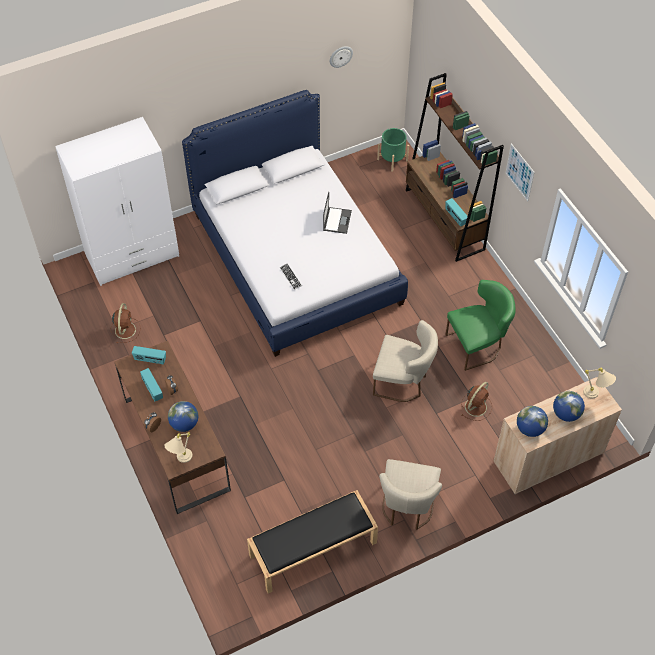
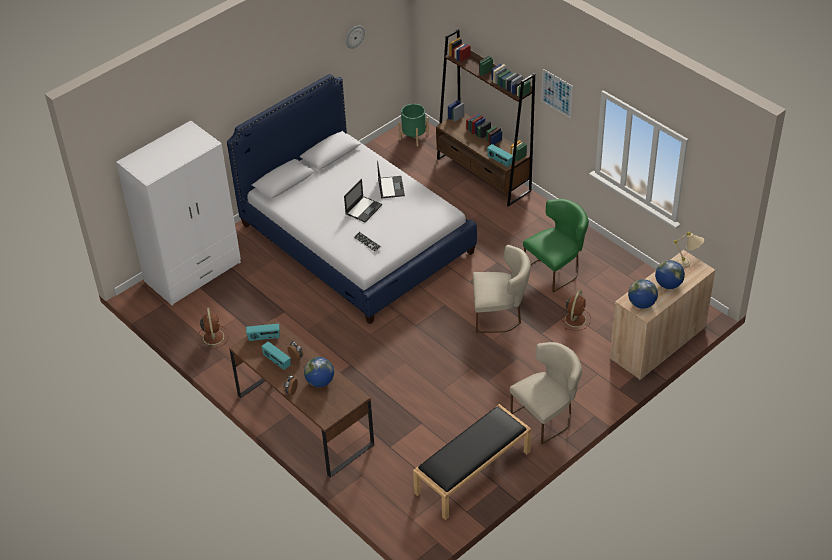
camera: 15 degrees left, 10 degrees down
(180, 460) = (329, 411): beige table lamp -> none
(301, 238) = (363, 209): none -> laptop
(407, 508) = (546, 416): beige chair -> beige chair turned 120 degrees counterclockwise

